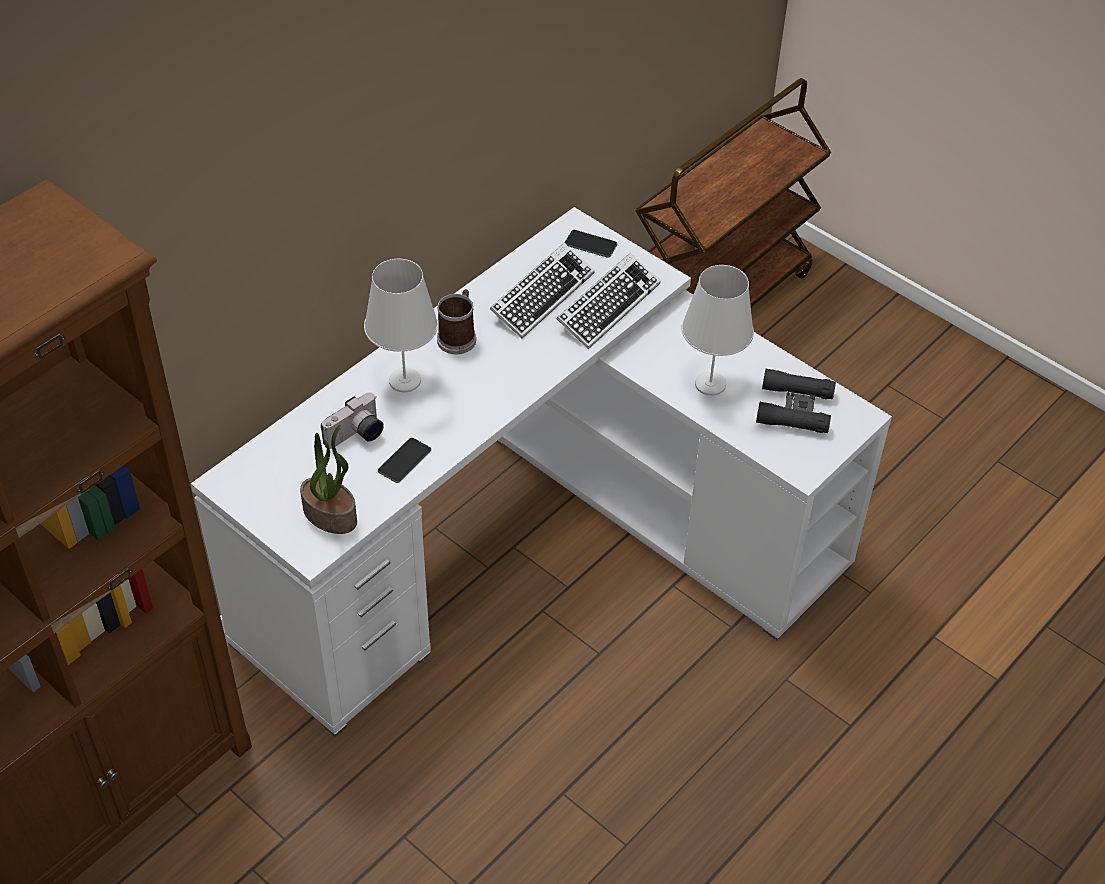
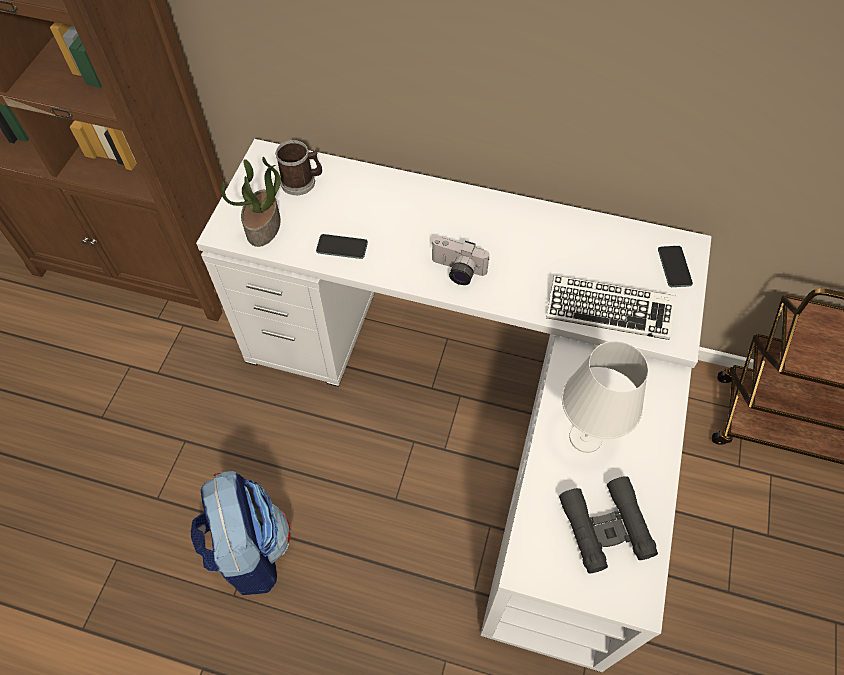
camera: 65 degrees right, 10 degrees up
(357, 436) = (350, 207): camera -> camera (456, 271)
(405, 380) = (426, 210): white table lamp -> none
(458, 337) = (496, 223): mug -> mug (302, 182)
(542, 296) = (584, 258): keyboard -> none
(580, 811) = (249, 548): none -> backpack

